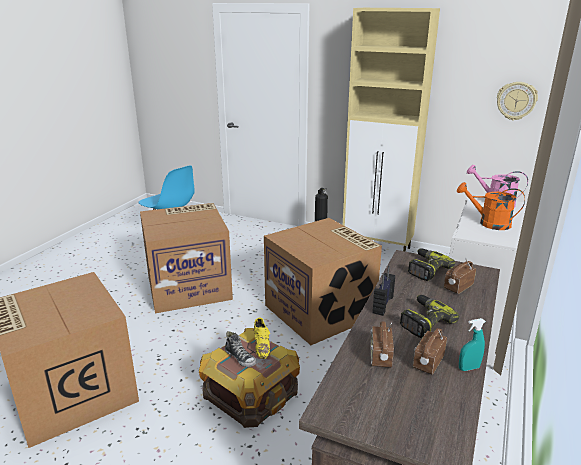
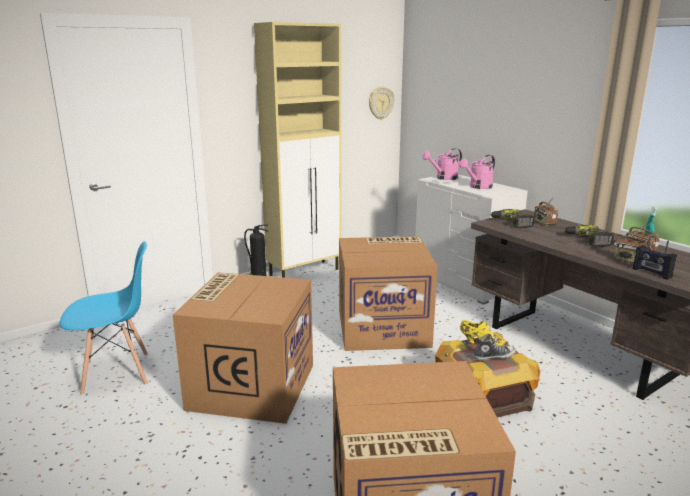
camera: 60 degrees left, 5 degrees down
(382, 304) = (558, 244): radio -> radio (651, 273)
(488, 223) = (478, 187): orange watering can -> pink watering can

